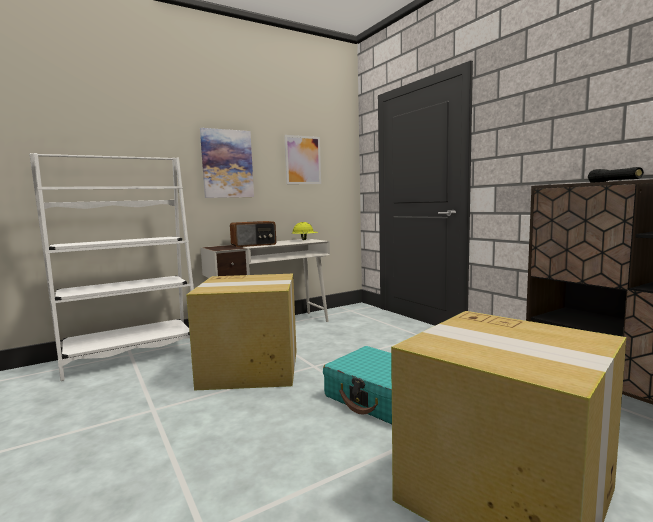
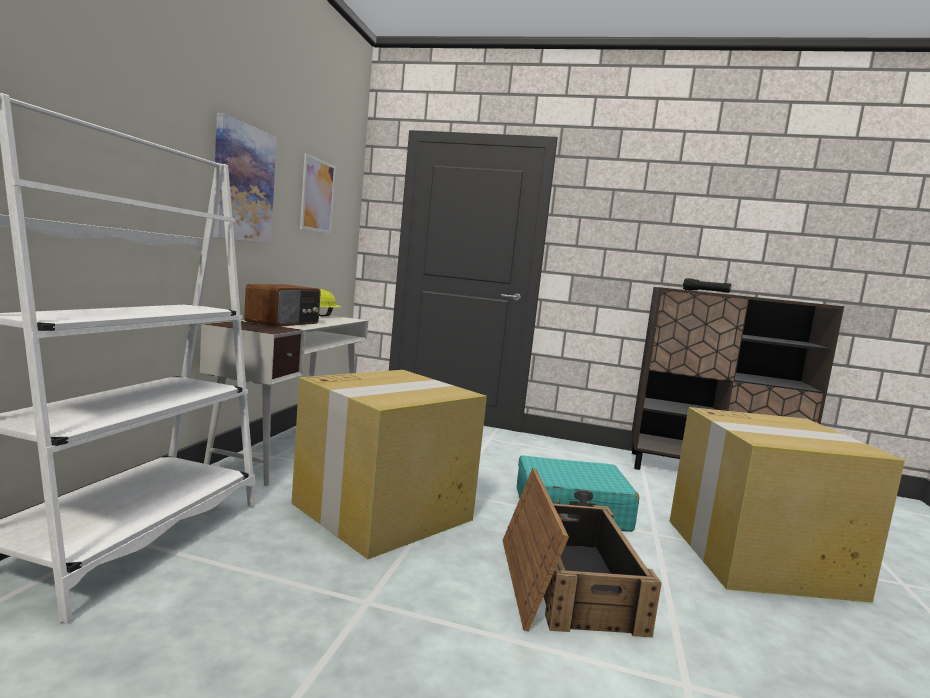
camera: 45 degrees left, 0 degrees up
(268, 440) = (565, 583): none -> crate

